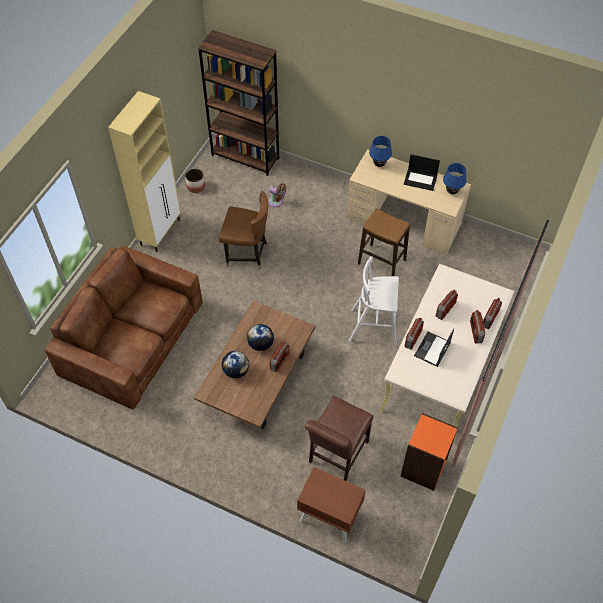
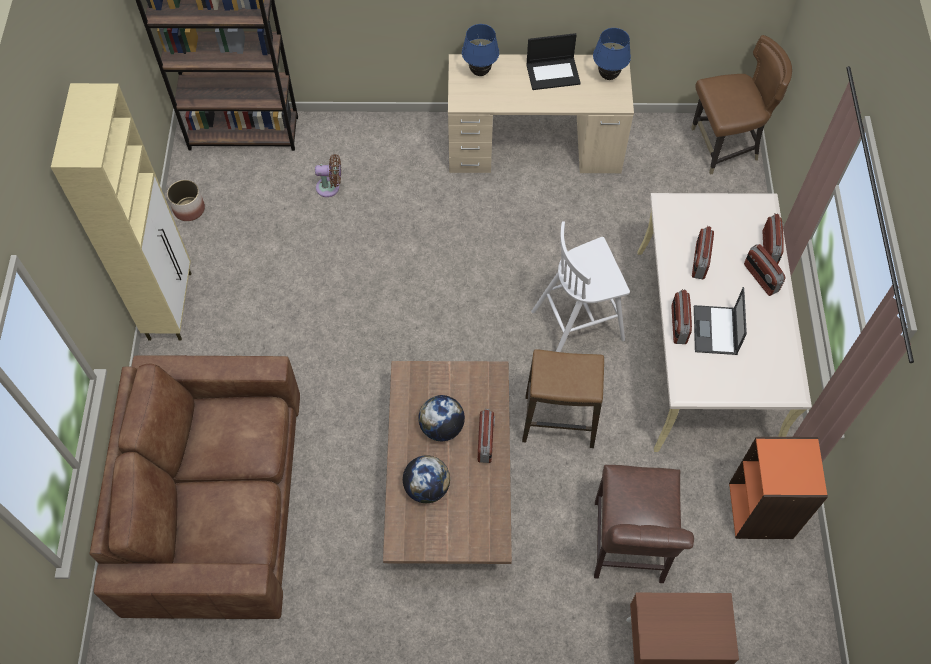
camera: 25 degrees left, 5 degrees up
(247, 254) = (328, 288): brown chair -> brown chair (724, 147)
(381, 262) = (536, 221): stool -> stool (558, 422)

